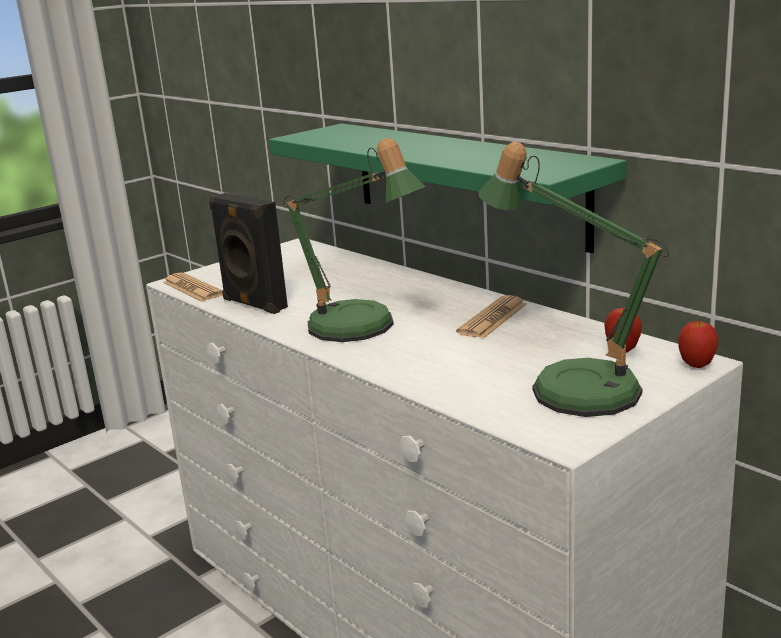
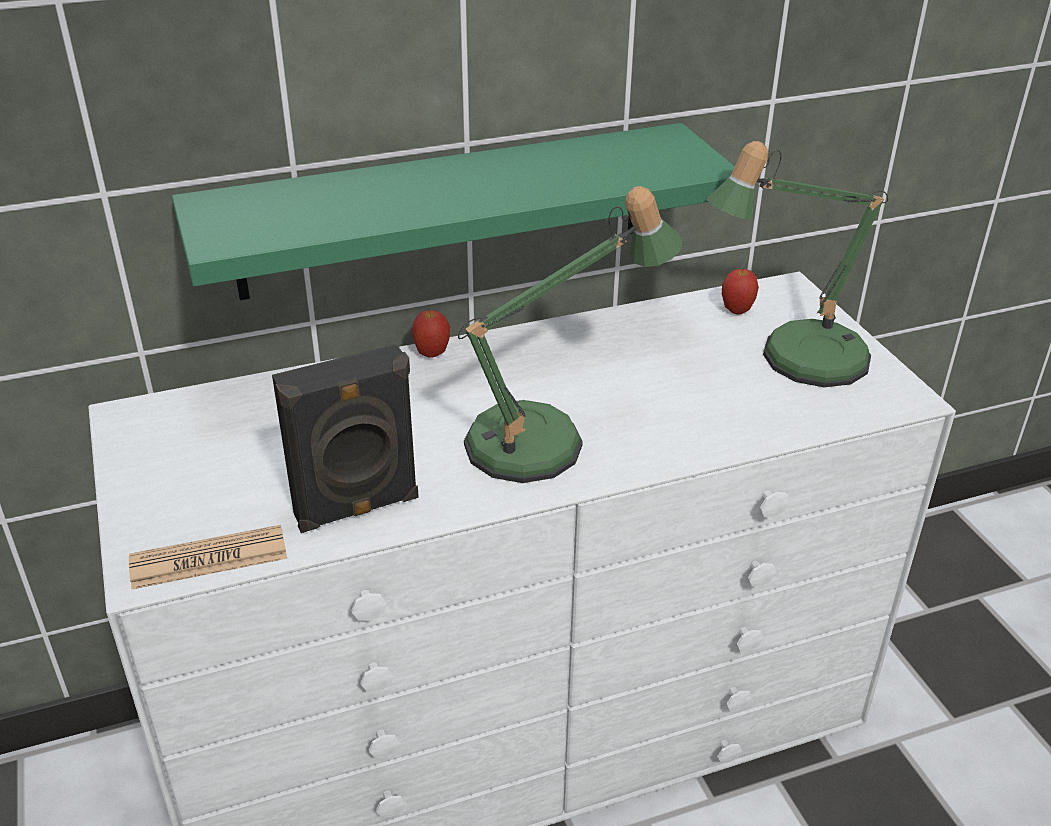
camera: 70 degrees left, 15 degrees up
(493, 318) = (594, 349): newspaper -> none
(696, 365) = (795, 291): apple -> apple (432, 354)

